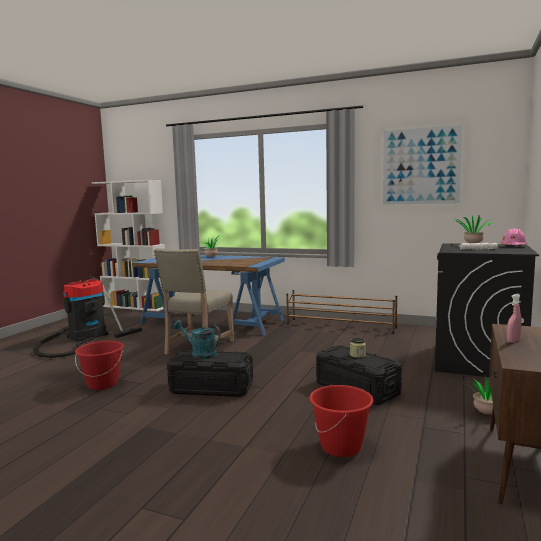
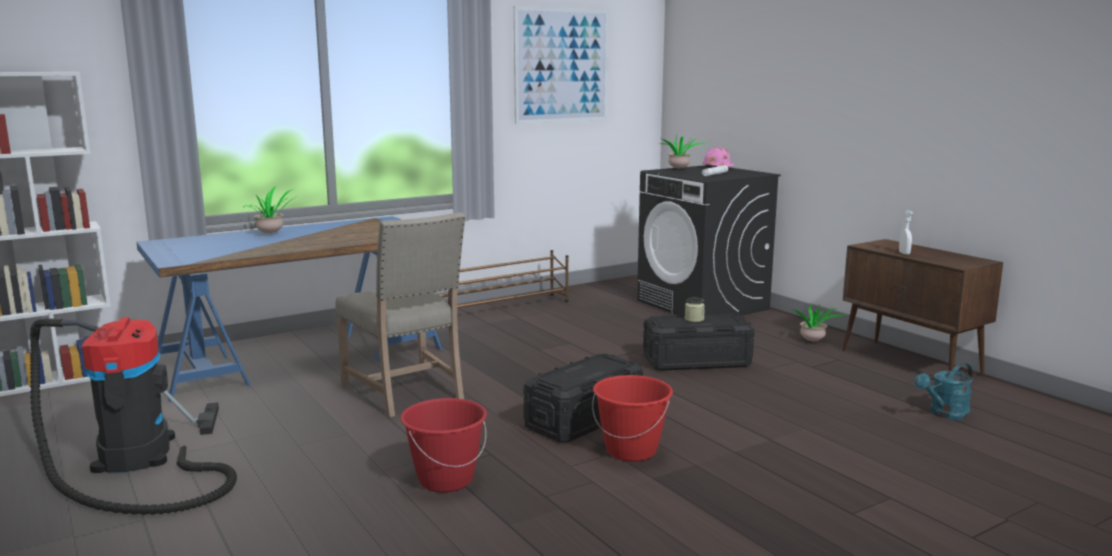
camera: 55 degrees left, 5 degrees up
(199, 354) = (565, 374): turquoise watering can -> turquoise watering can (944, 414)
(341, 447) = (816, 404): red bucket -> red bucket (631, 451)
(513, 341) = (904, 253): pink spray bottle -> white spray bottle

